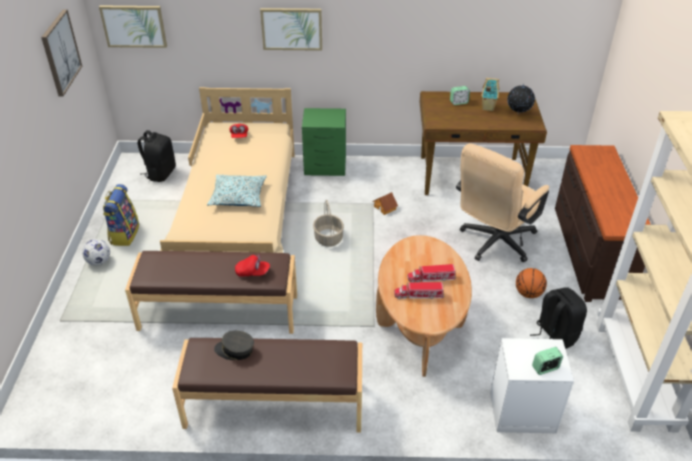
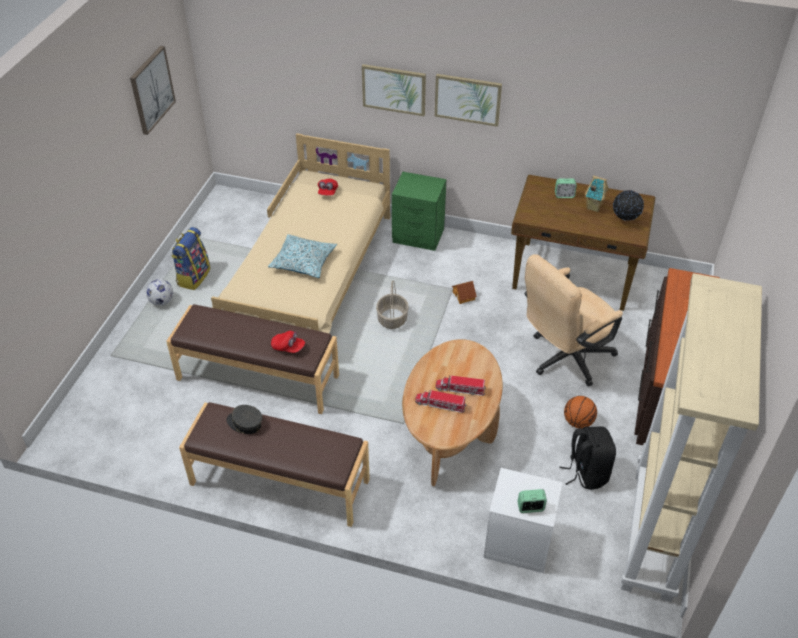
camera: 15 degrees right, 5 degrees up
(134, 26) = (235, 63): picture -> picture (467, 99)
(160, 173) = (247, 215): black backpack -> none

